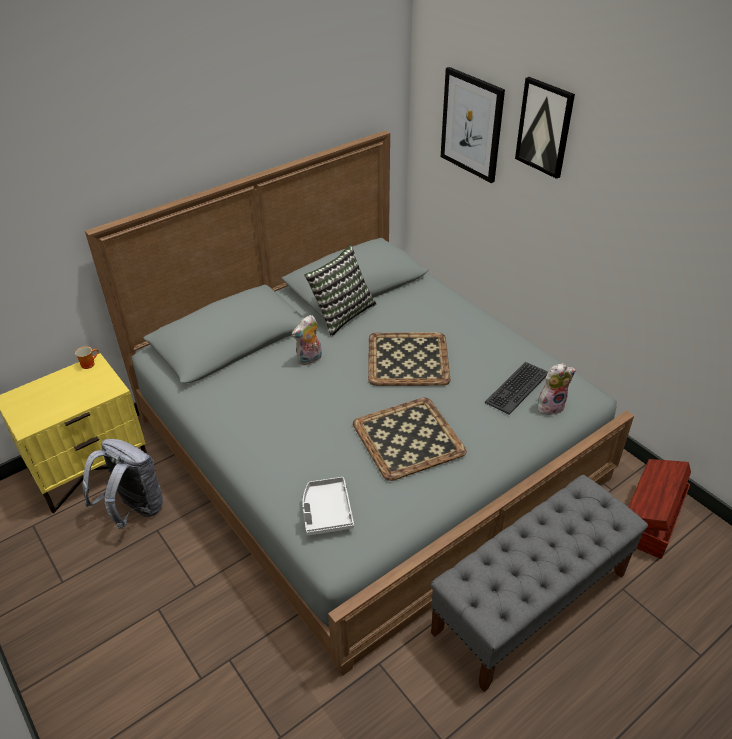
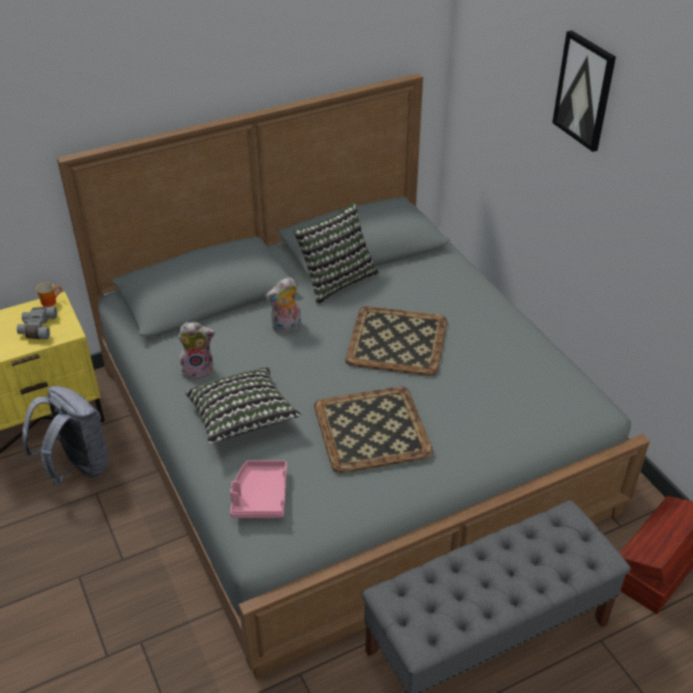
camera: 10 degrees right, 0 degrees up
(82, 389) = (37, 328): none -> grey binoculars
(292, 444) = (242, 418): none -> pillow
(326, 512) = (260, 496): grey tray -> pink tray
(472, 125) = (512, 77): picture -> none
(516, 387) = (513, 389): keyboard -> none
(551, 406) = (547, 415): plush toy -> plush toy (198, 369)

